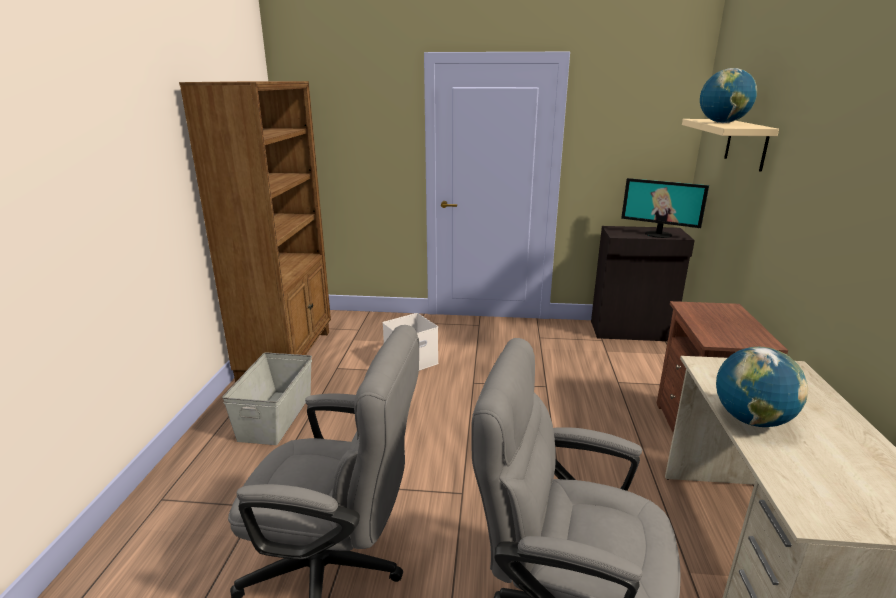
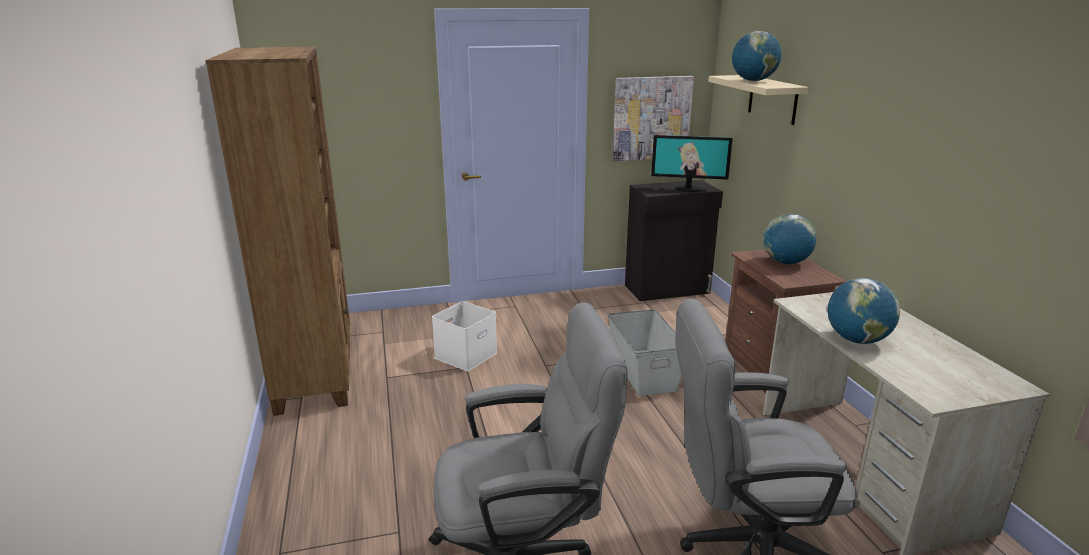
camera: 20 degrees left, 0 degrees up
(277, 416) = (353, 440): grey storage box -> grey storage box (643, 371)
(629, 162) = (651, 118): none -> picture
(725, 319) = (786, 262): none -> globe

